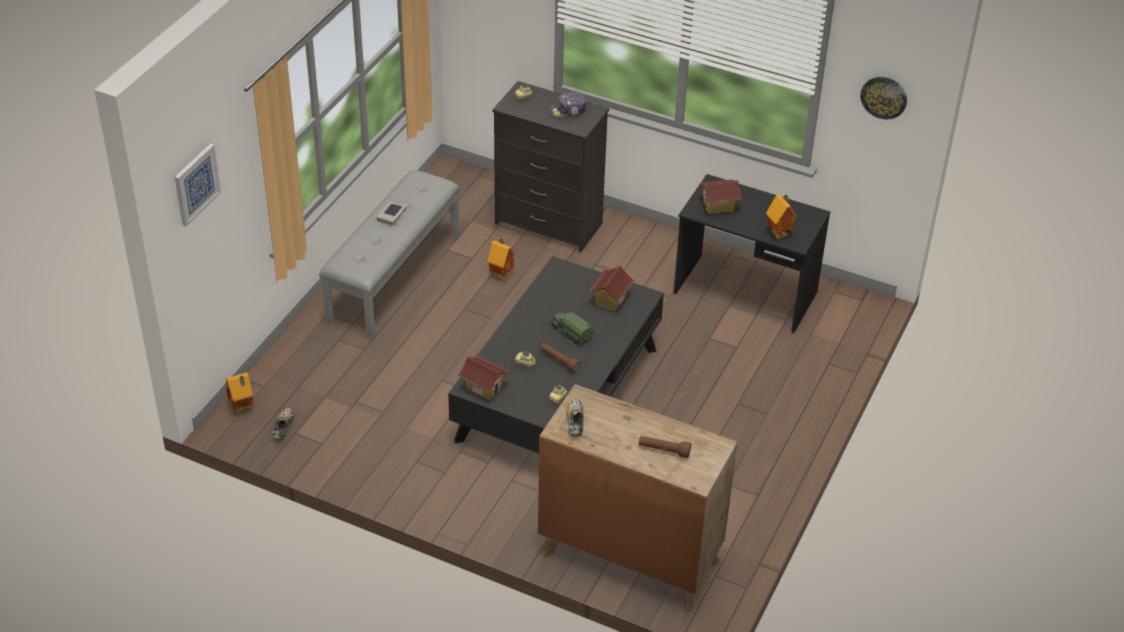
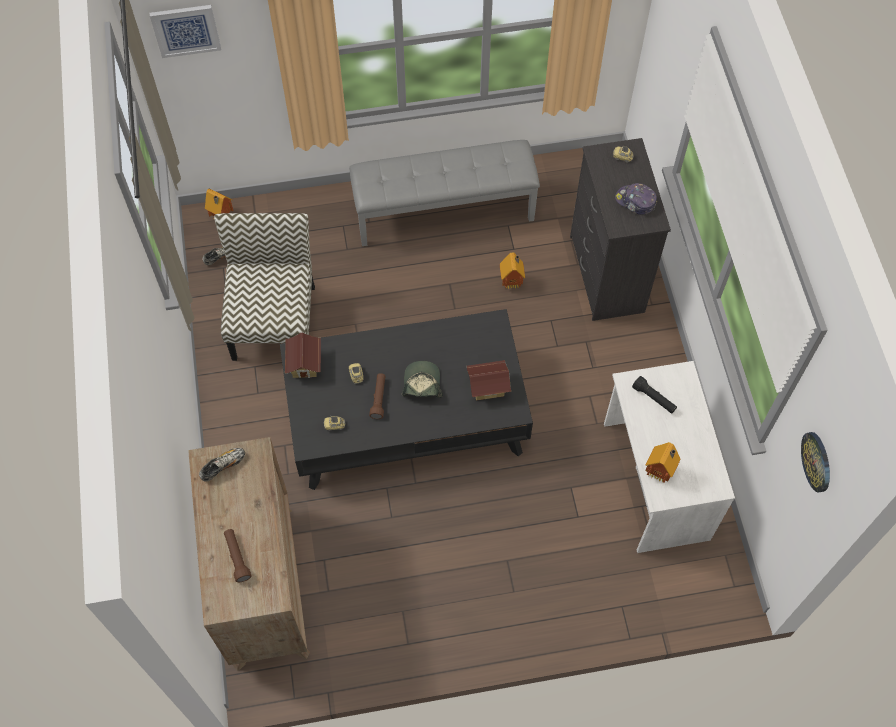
camera: 55 degrees right, 20 degrees up
(384, 427) = (273, 320): none -> chair
(391, 215) = (452, 165): book -> none
(571, 332) = (422, 384): toy truck -> cap
(718, 206) = (654, 398): toy house -> black flashlight
(745, 294) = (654, 481): black desk -> white desk

